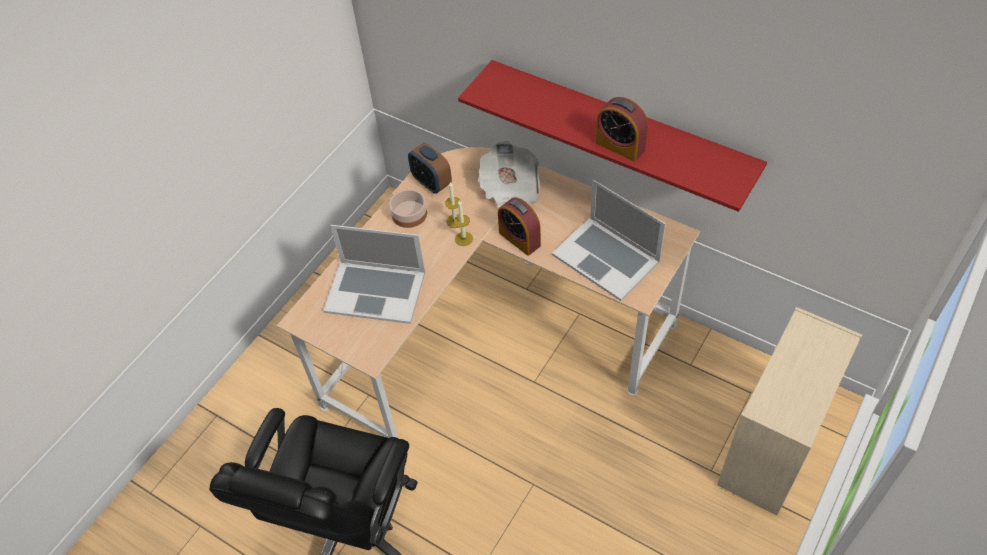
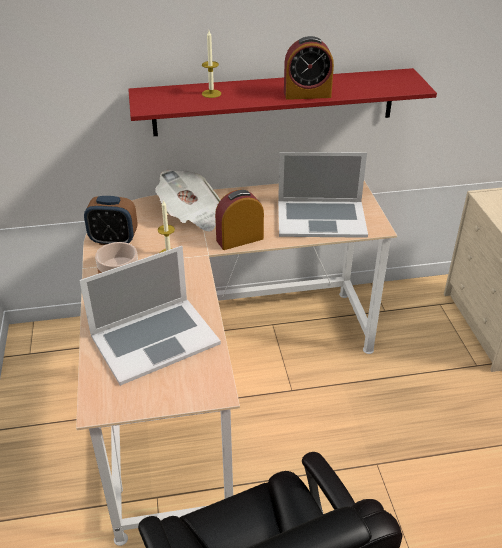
camera: 45 degrees left, 15 degrees down
(464, 238) = (192, 261): candle -> candle (211, 93)
(519, 239) = (240, 239): alarm clock -> alarm clock turned 150 degrees clockwise

